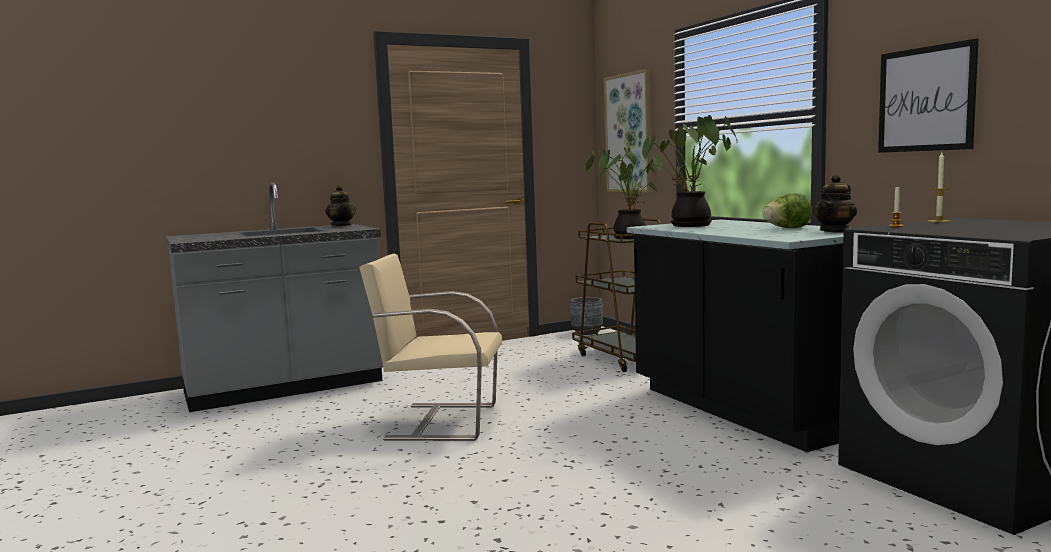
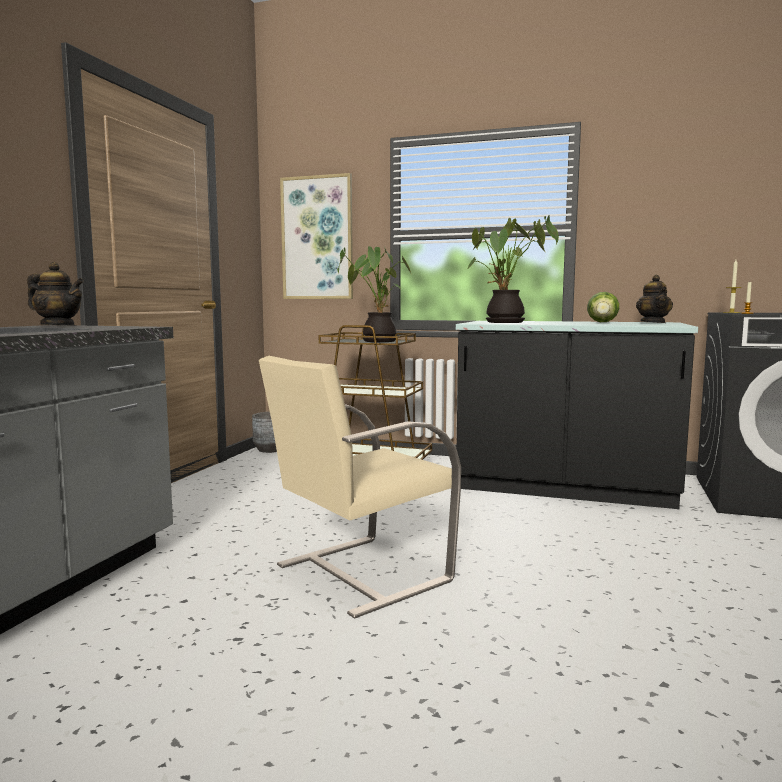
camera: 45 degrees left, 0 degrees up
(926, 99) = (679, 221): picture -> none

